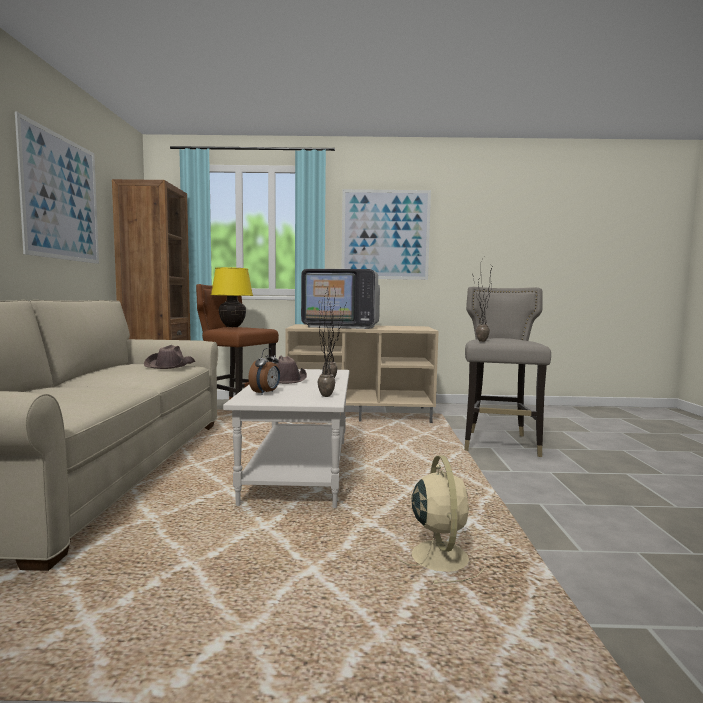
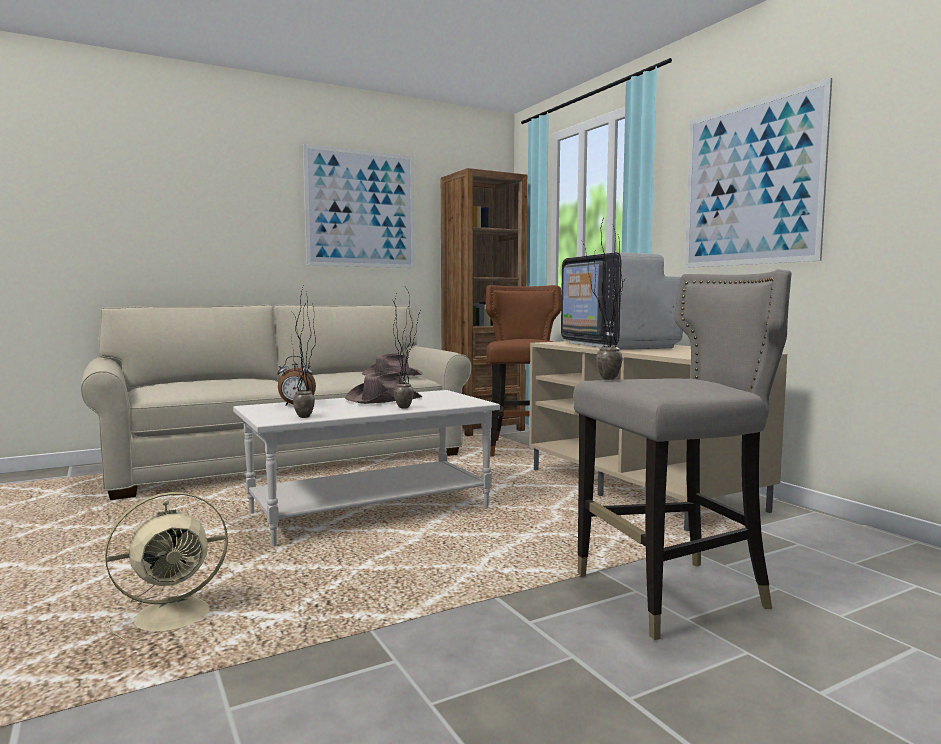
camera: 60 degrees right, 0 degrees up
(232, 327) = (524, 339): yellow table lamp -> none

